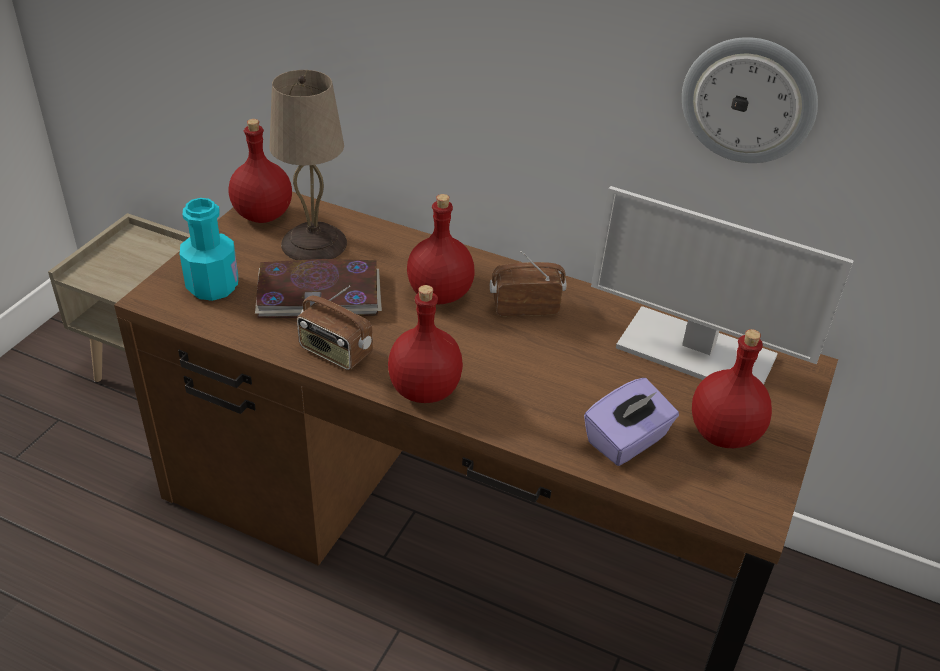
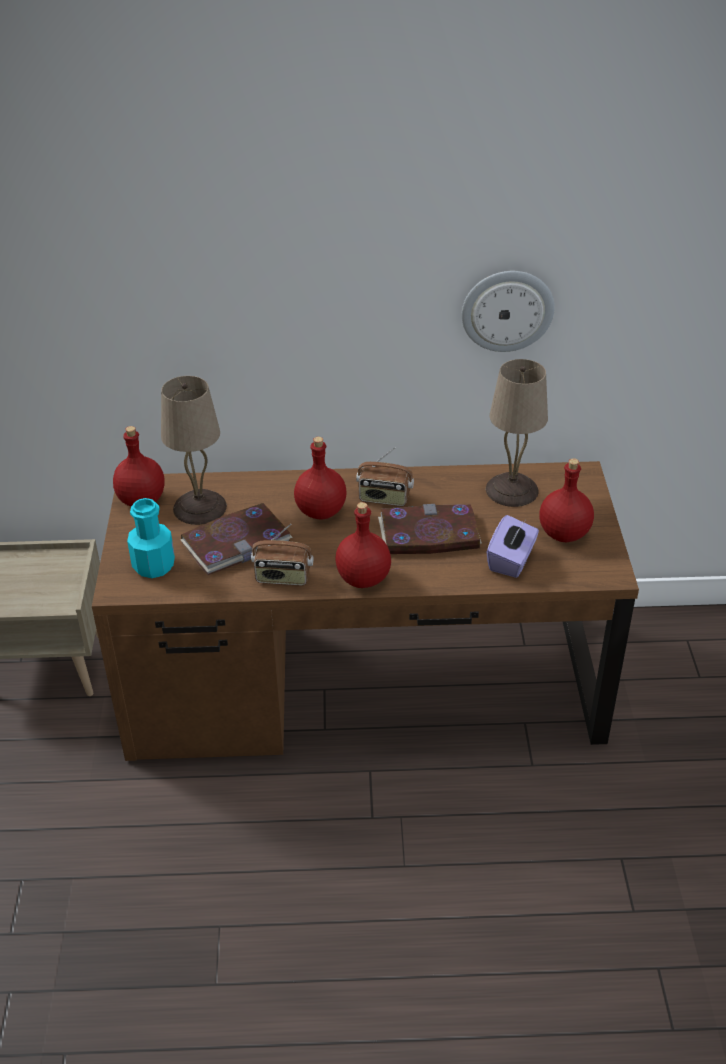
camera: 25 degrees left, 0 degrees up
(525, 306) = (384, 498): radio -> radio turned 135 degrees counterclockwise
(546, 367) = (429, 534): none -> book
(694, 353) = (512, 489): monitor -> beige table lamp

